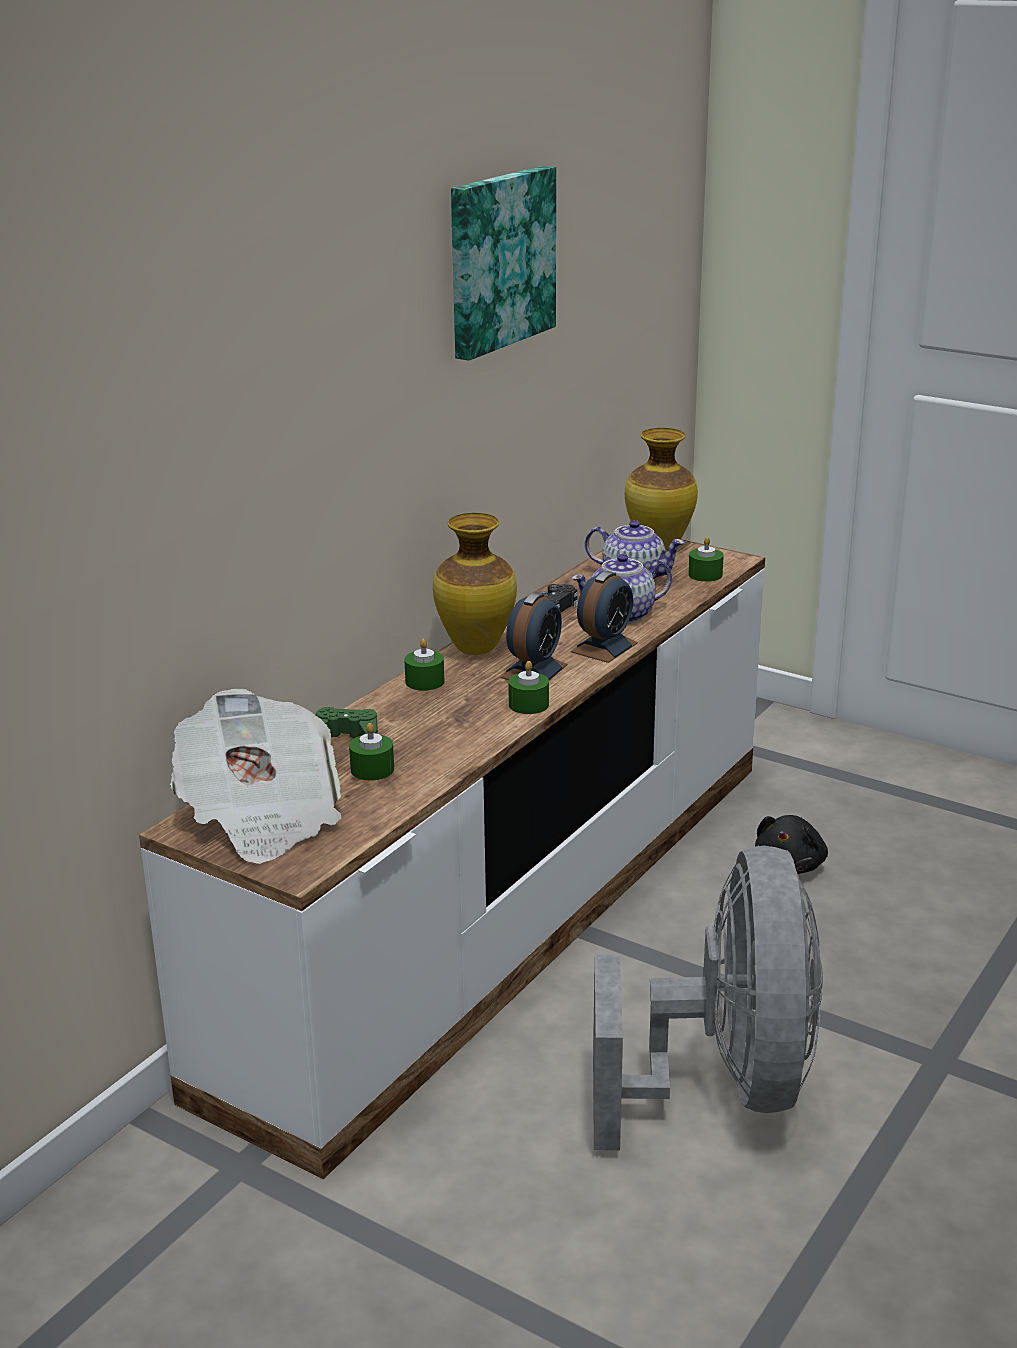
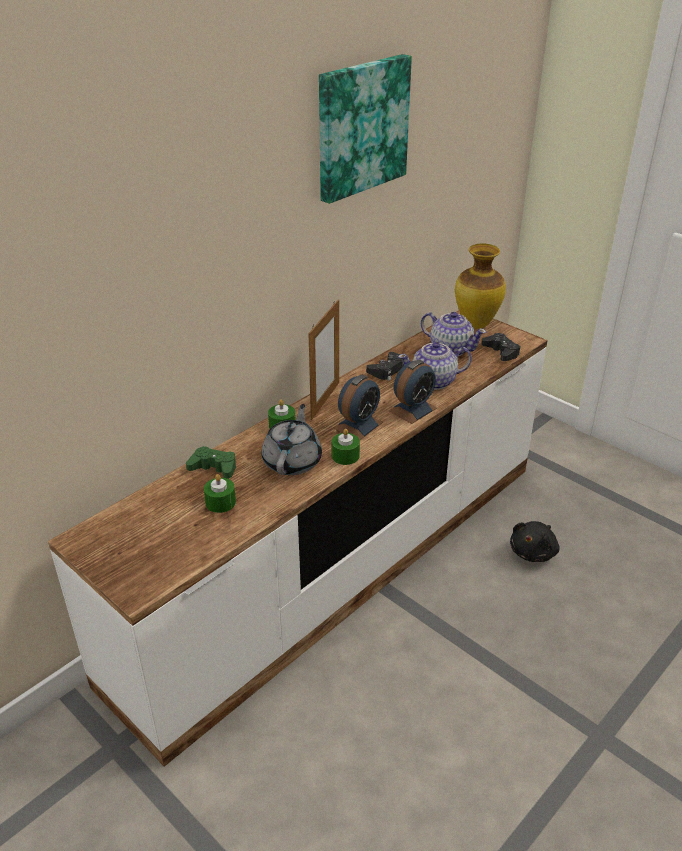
camera: 10 degrees right, 10 degrees up
(260, 816) = (132, 536): newspaper -> none
(456, 717) = (293, 461): none -> grey teapot
(475, 648) = (325, 400): vase -> picture frame
(705, 575) = (501, 351): green candle -> black game controller
(724, 1086) = (445, 733): grey fan -> none

